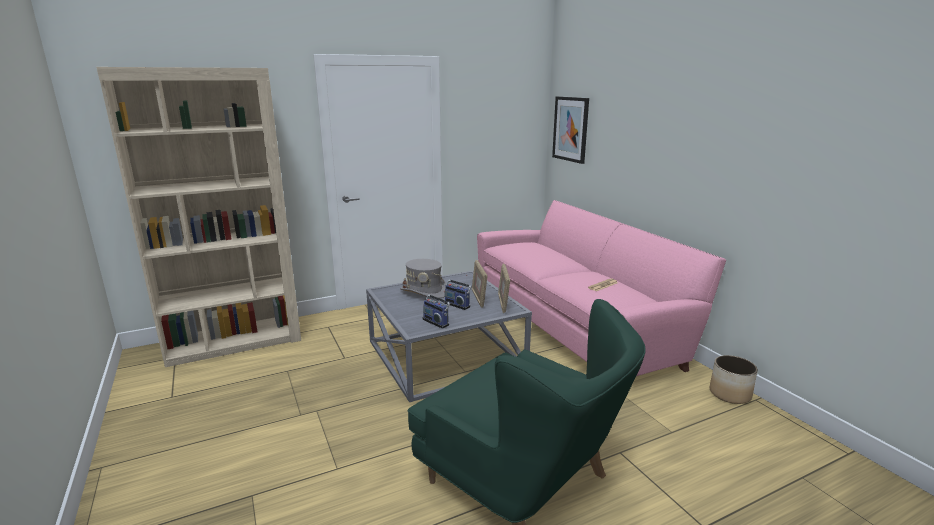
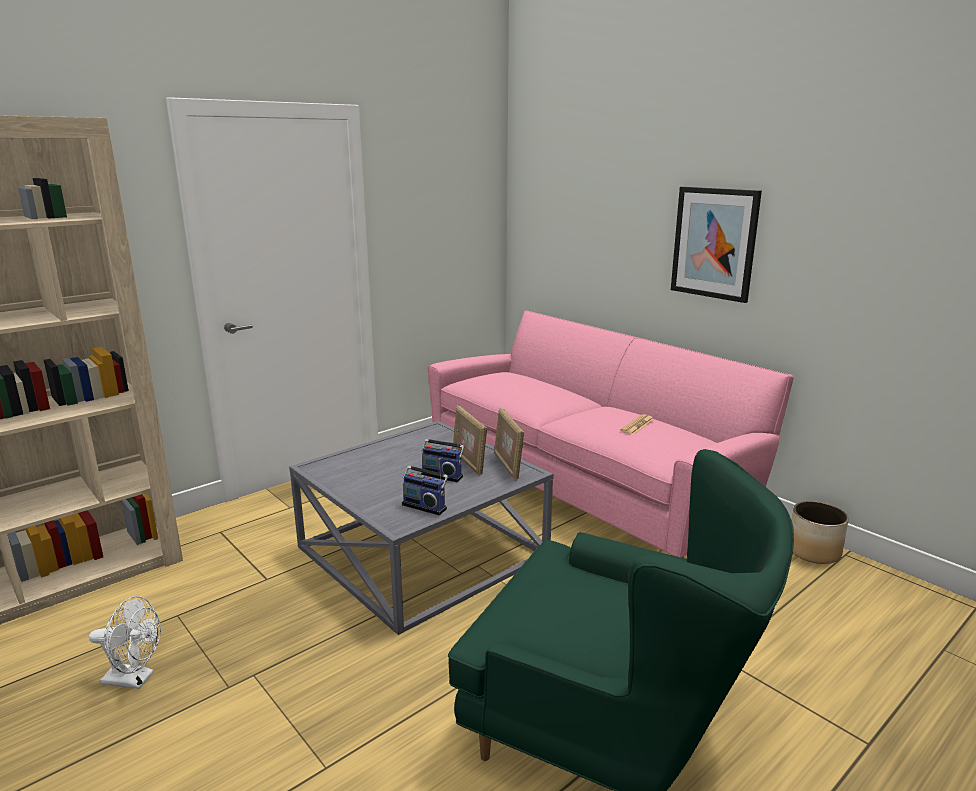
camera: 15 degrees left, 0 degrees up
(252, 402) = (135, 679): none -> white fan
(424, 291) = (383, 461): grey hat -> none
(570, 129) = (545, 210): picture -> picture (714, 243)

